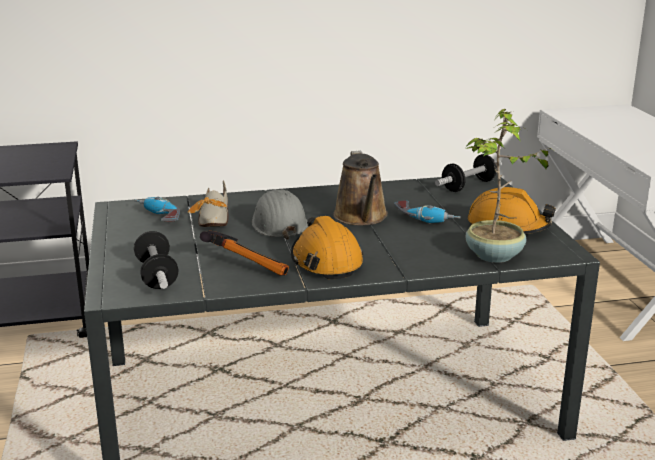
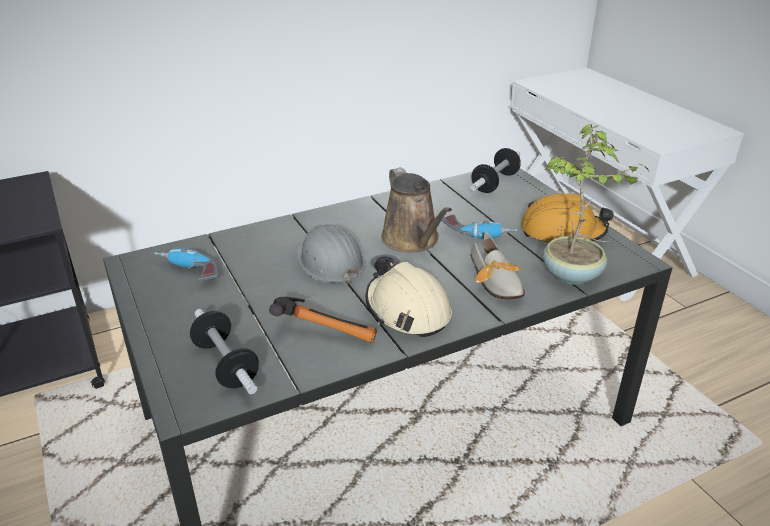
camera: 15 degrees left, 10 degrees up
(214, 219) = (254, 265): shoe -> shoe (497, 282)
(326, 261) = (407, 310): orange hard hat -> beige hard hat

